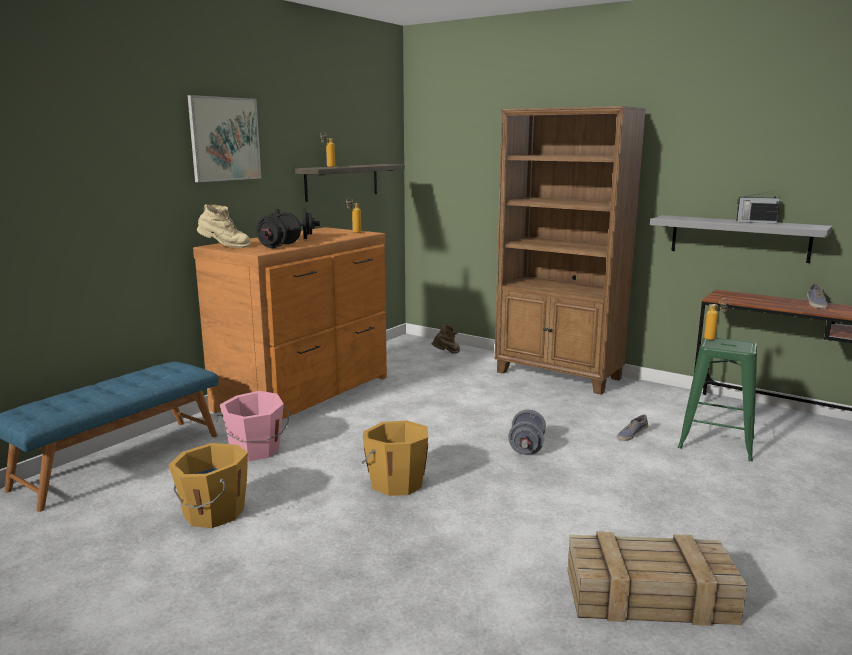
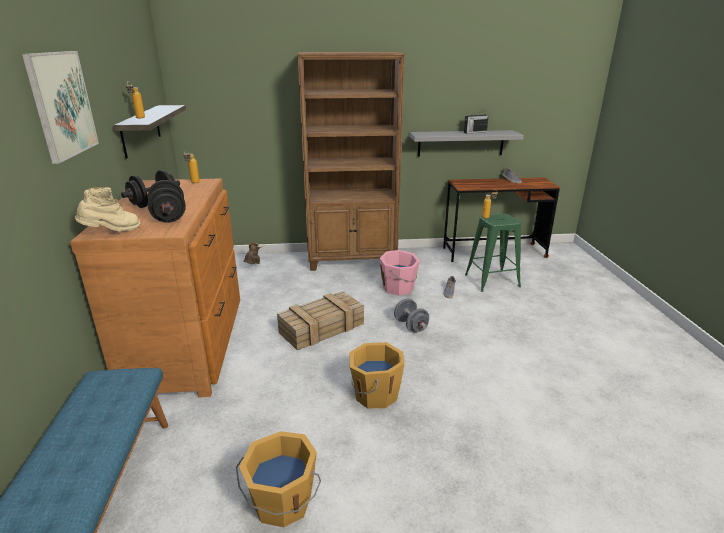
camera: 40 degrees left, 10 degrees up
(255, 450) = (227, 422): pink bucket -> pink bucket (399, 288)
(651, 595) = (596, 397): crate -> crate (322, 327)

